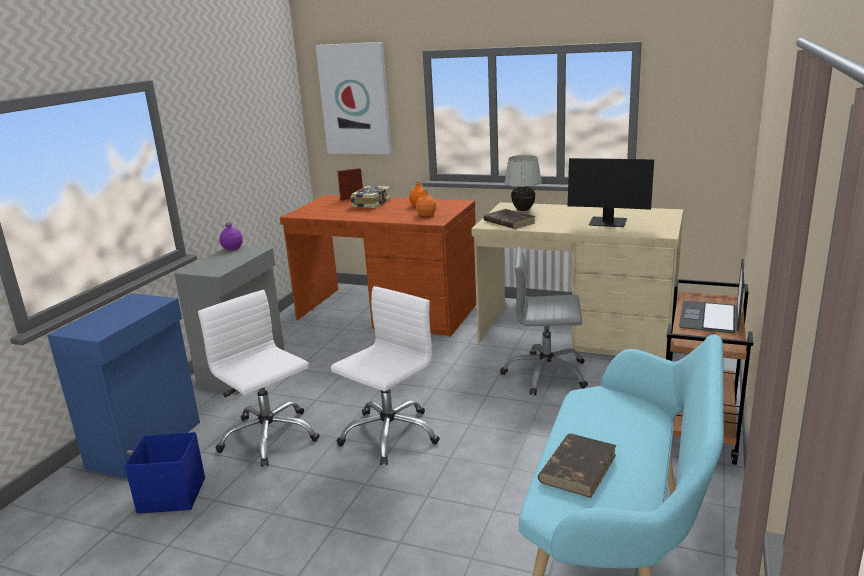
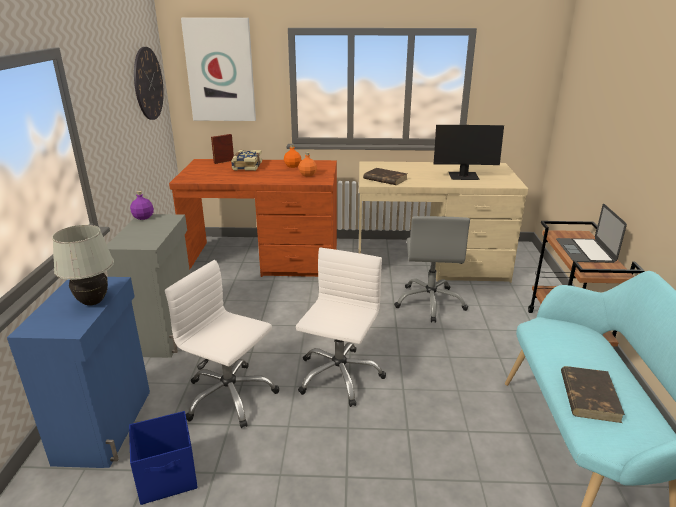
camera: 20 degrees left, 5 degrees up
(274, 114) = (148, 84): none -> wall clock
(523, 210) = (386, 168): white table lamp -> white table lamp (93, 302)
(546, 374) = (430, 302): grey office chair -> grey office chair turned 75 degrees counterclockwise

